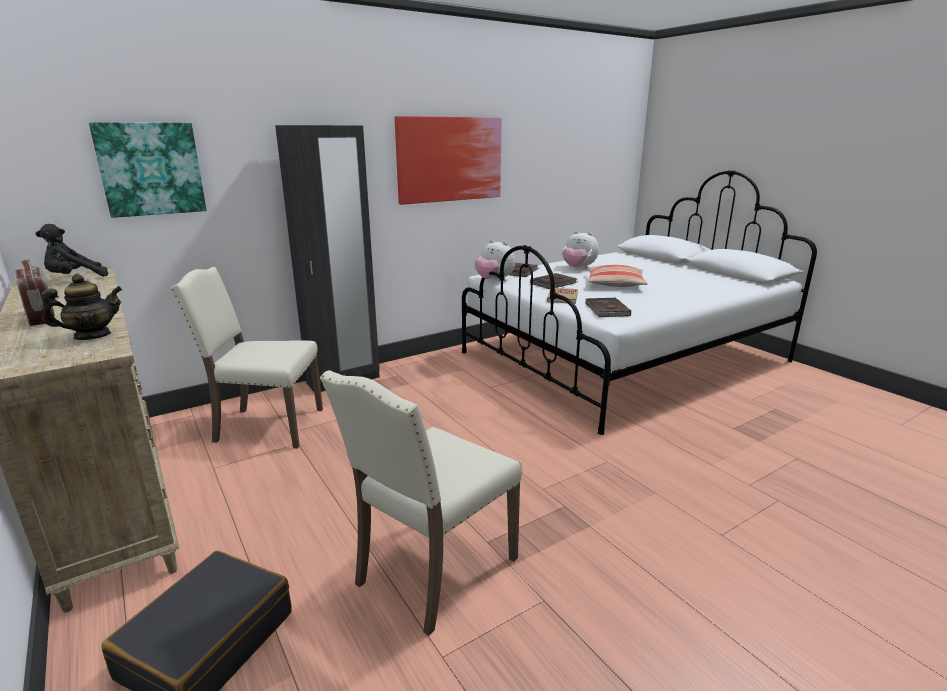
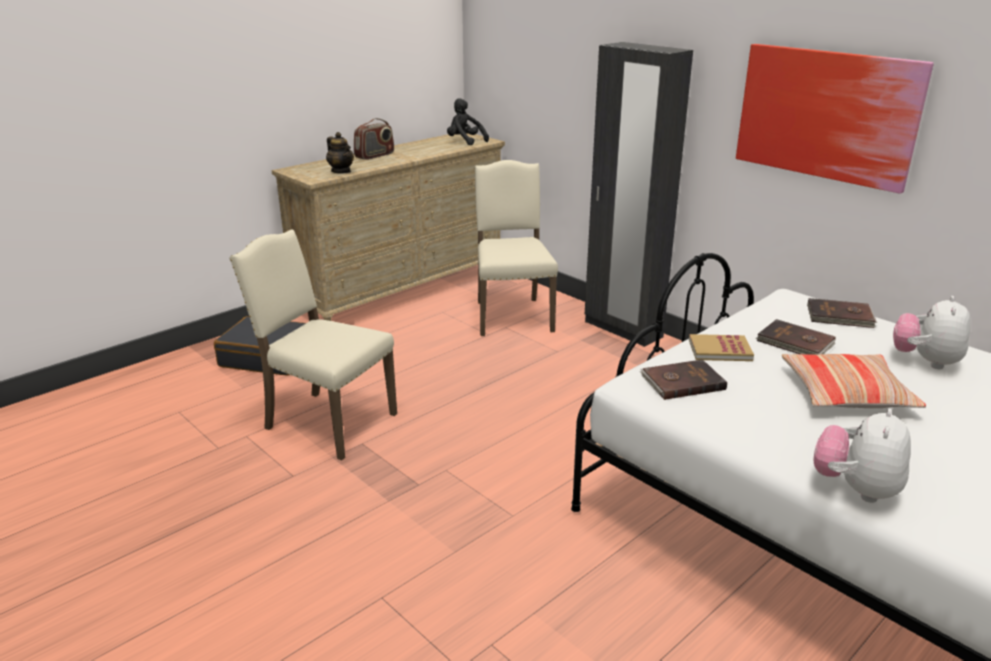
camera: 80 degrees right, 5 degrees up
(151, 169) = (538, 69): picture -> none
(494, 280) = (768, 302): plush toy -> plush toy (855, 489)

